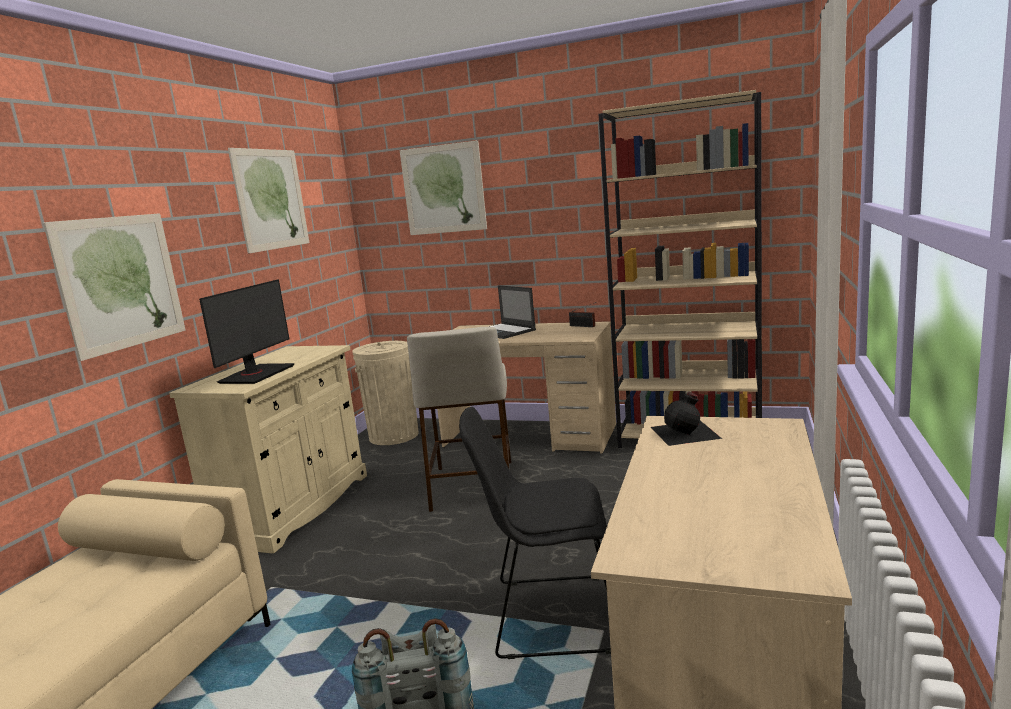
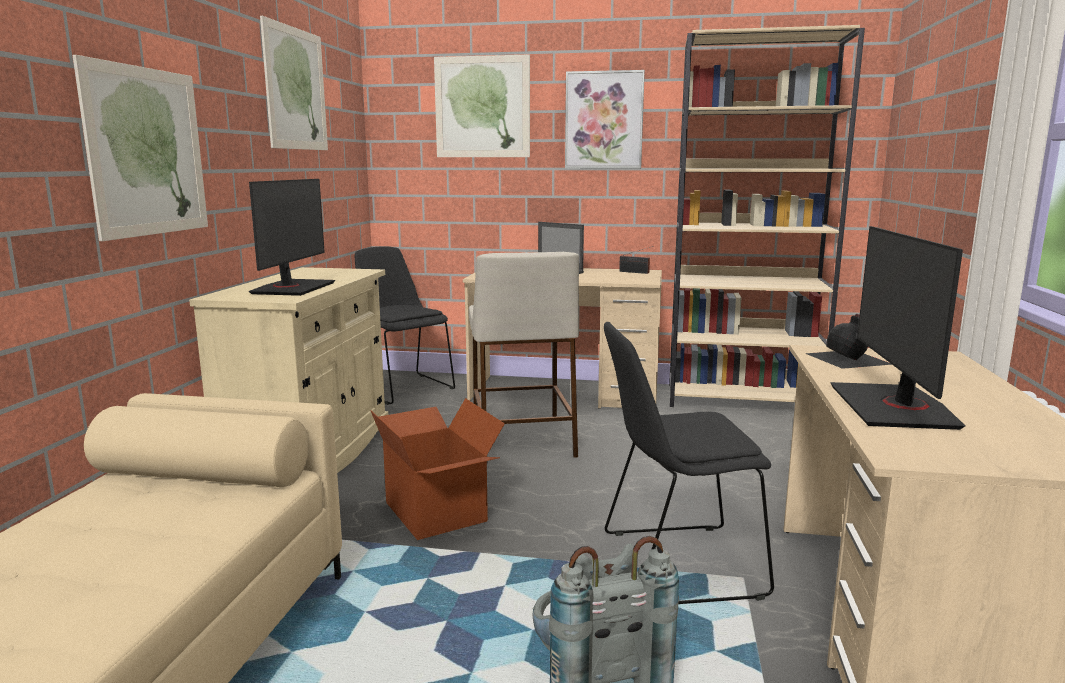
camera: 10 degrees left, 0 degrees up
(372, 560) = (437, 511): none -> cardboard box
(394, 435) = (402, 388): beige trash can -> black chair
(547, 192) = (604, 120): none -> picture
(673, 495) = (894, 407): none -> monitor

